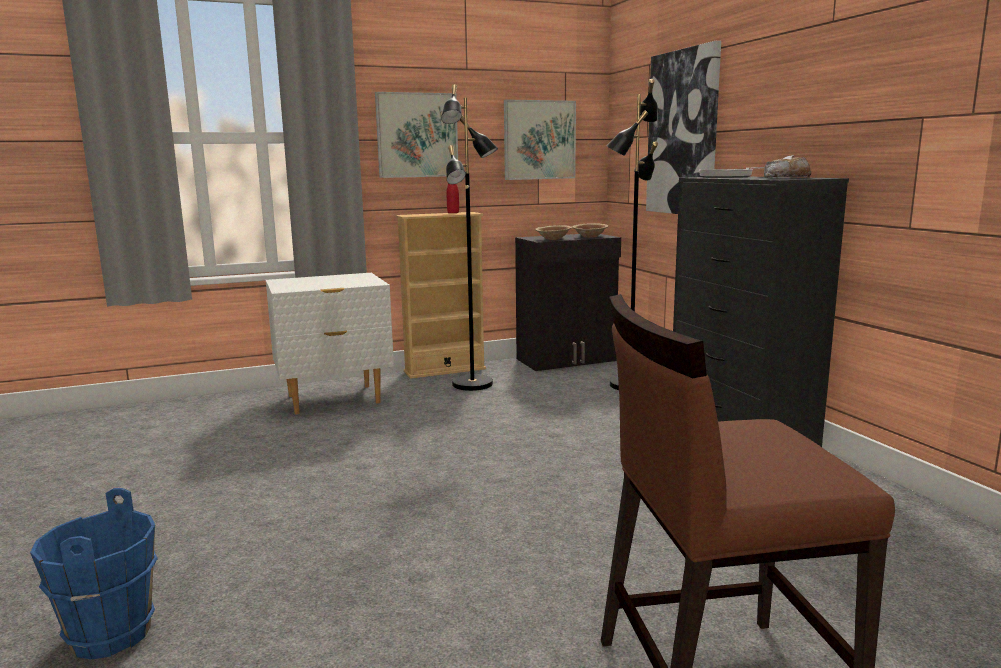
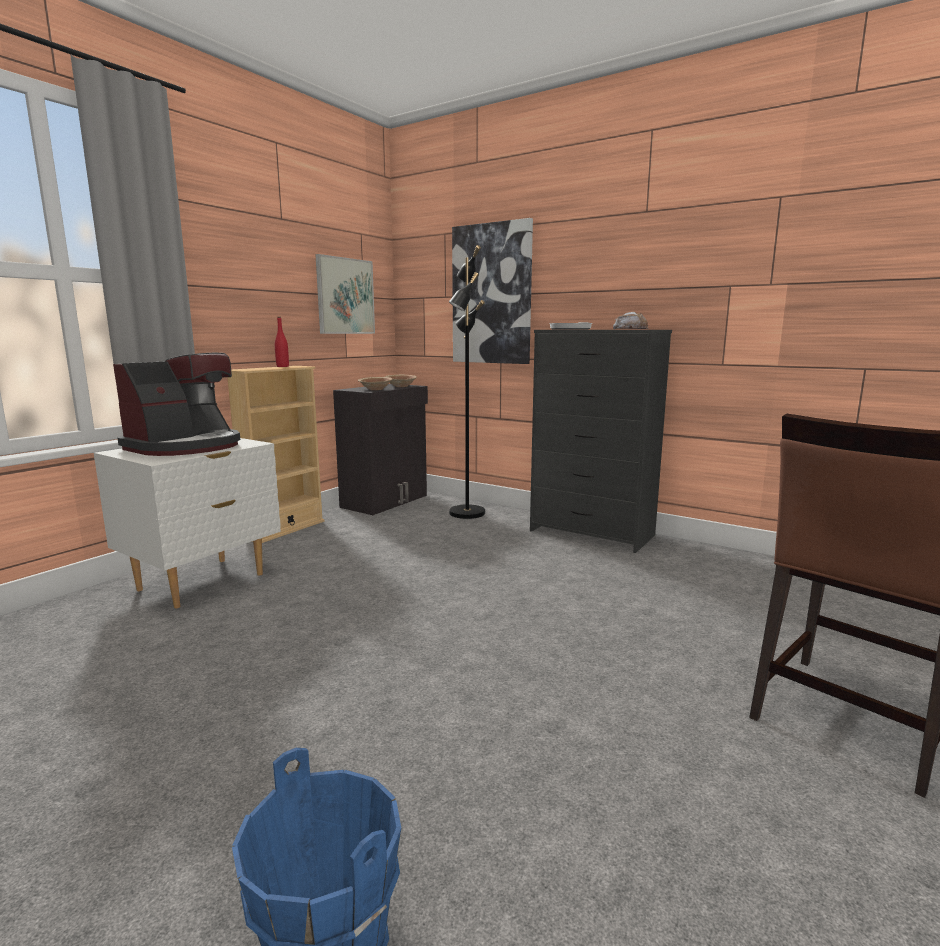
camera: 35 degrees left, 0 degrees up
(325, 281) = (186, 446): none -> coffee machine
(417, 135) = (240, 284): picture -> none
(473, 384) = (333, 537): black floor lamp -> none

